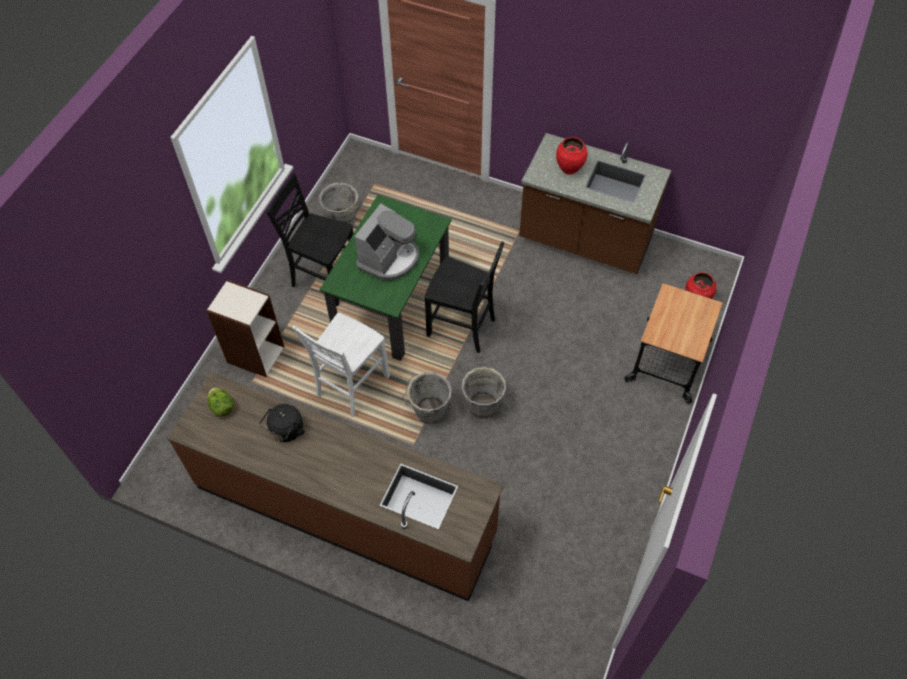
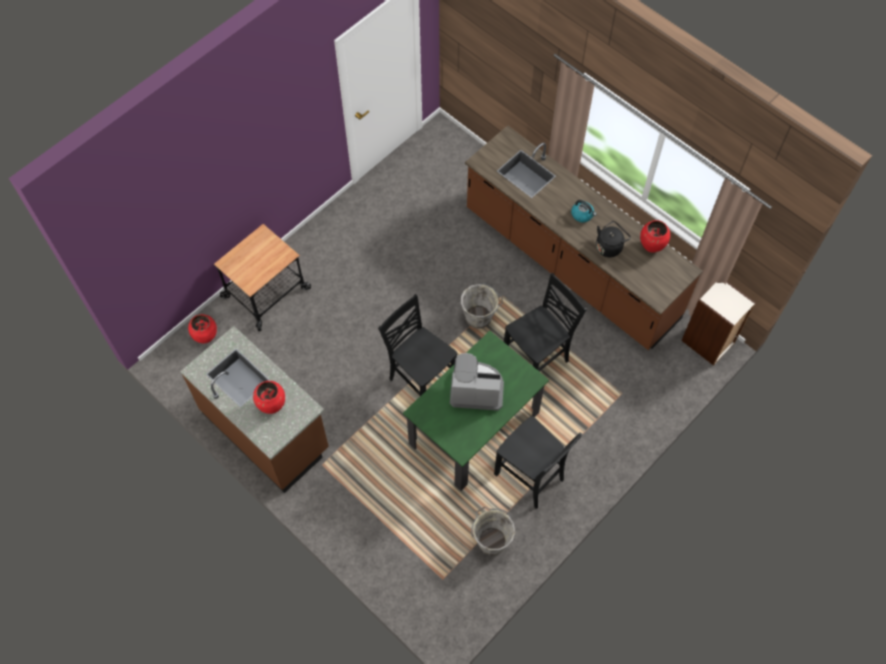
camera: 160 degrees left, 5 degrees up
(222, 407) = (655, 280): lettuce -> none
(234, 448) = (652, 246): none -> red vase
(255, 354) = (613, 419): bookcase -> bookcase (708, 342)
(330, 462) = (582, 214): none -> kettle
(350, 386) = (537, 360): white chair -> black chair
(389, 258) = (476, 389): coffee machine -> coffee machine turned 45 degrees clockwise
(483, 404) = (433, 308): grey bucket -> none

